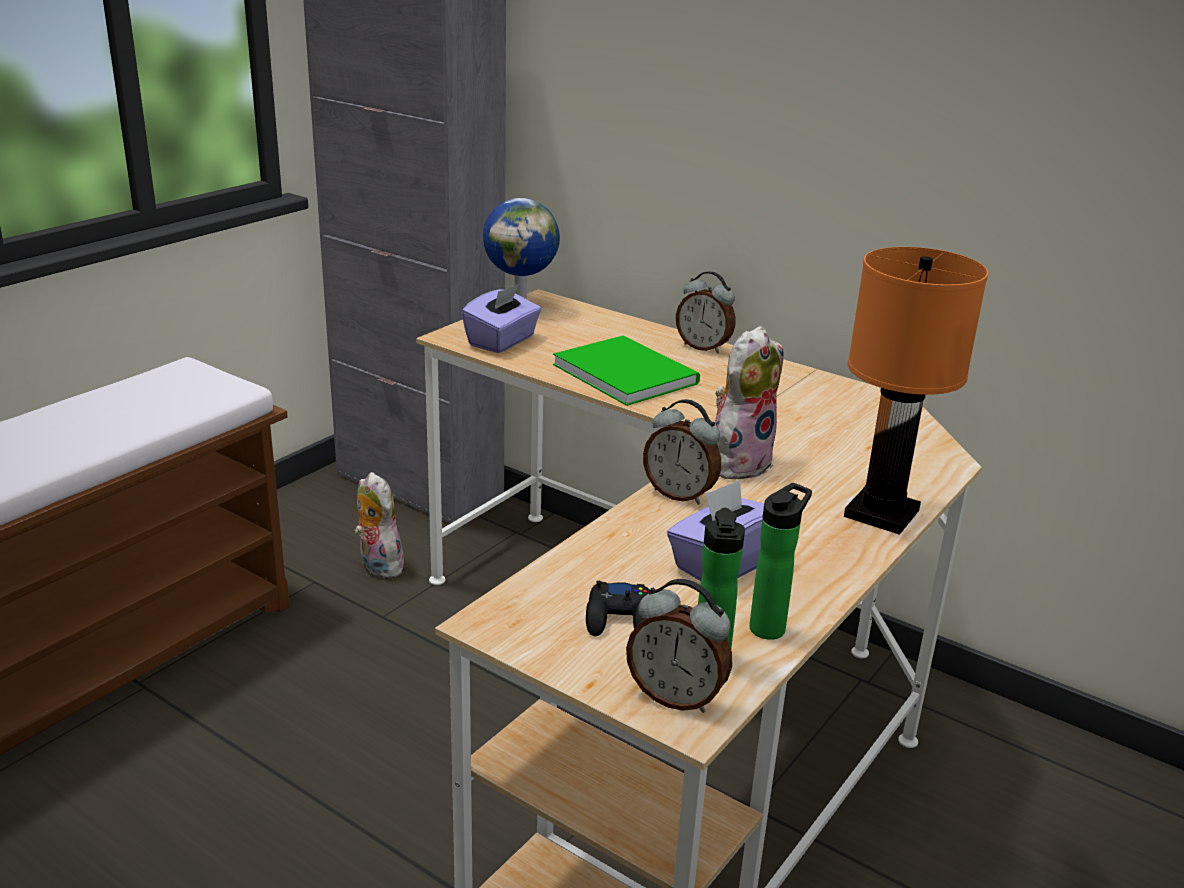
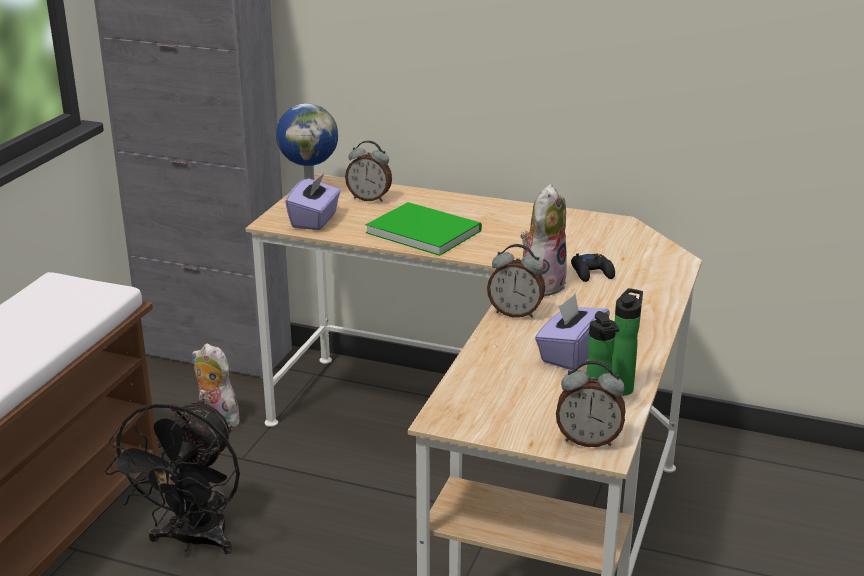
camera: 15 degrees left, 0 degrees up
(275, 706) = (193, 541): none -> black fan
(620, 619) = (525, 401): black game controller -> black game controller (592, 272)
(703, 347) = (468, 202): alarm clock -> alarm clock (369, 198)
(882, 514) = (654, 303): orange table lamp -> none

